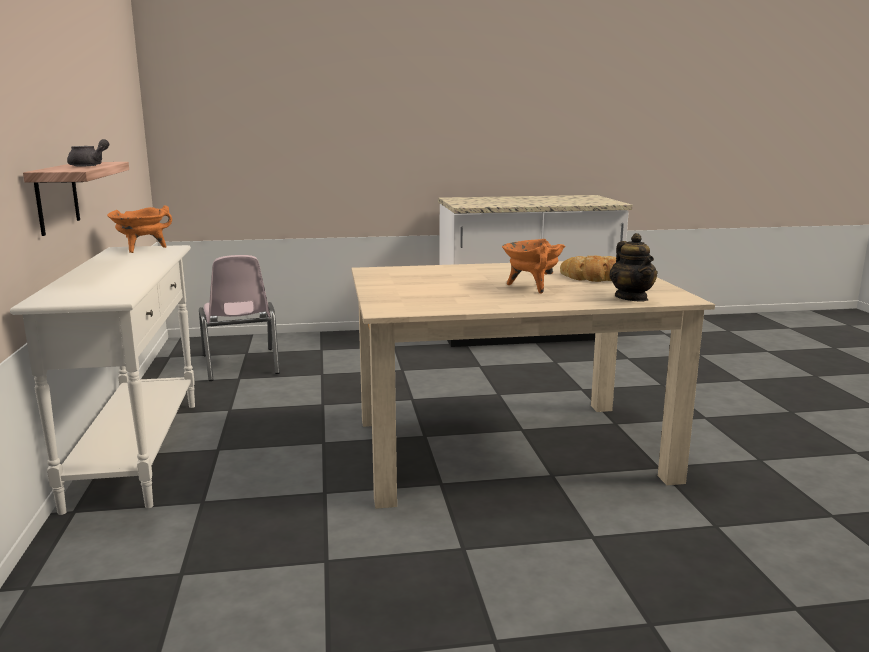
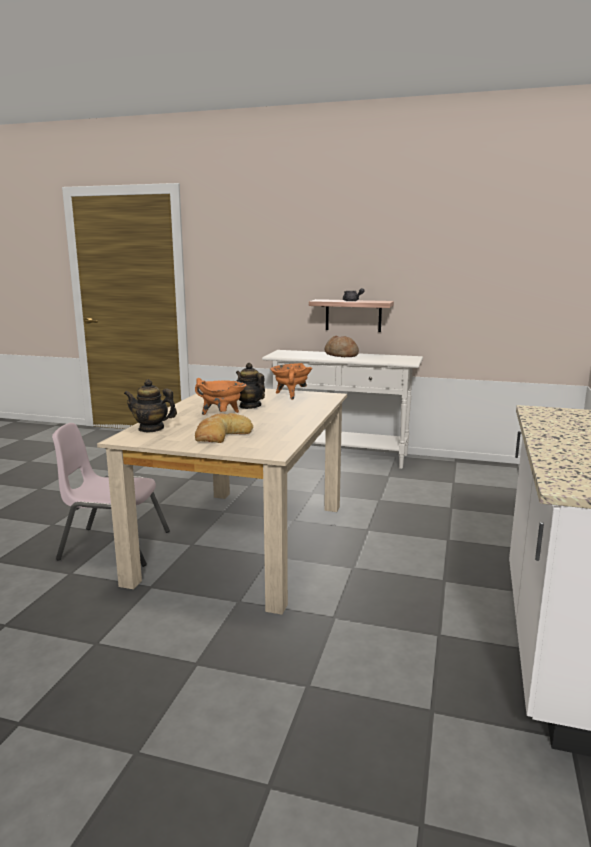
camera: 115 degrees right, 0 degrees up
(104, 271) = (341, 355): none -> bread
(141, 249) = (405, 359): orange cooking pot -> orange cooking pot (290, 395)
(240, 364) = (488, 485): pink chair -> pink chair (114, 545)
(472, 285) = (250, 406): none -> teapot

